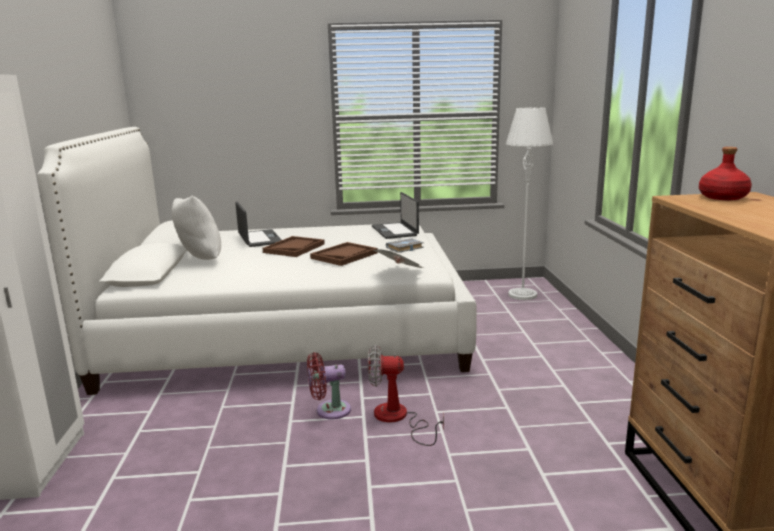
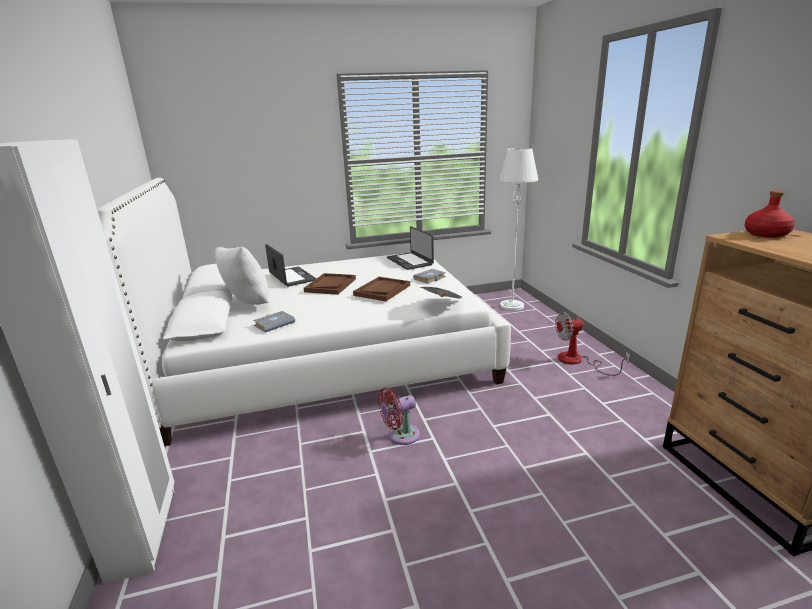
camera: 10 degrees left, 5 degrees up
(216, 278) = (274, 323): none -> grey book
(398, 419) = (464, 437): fan -> fan (578, 361)

